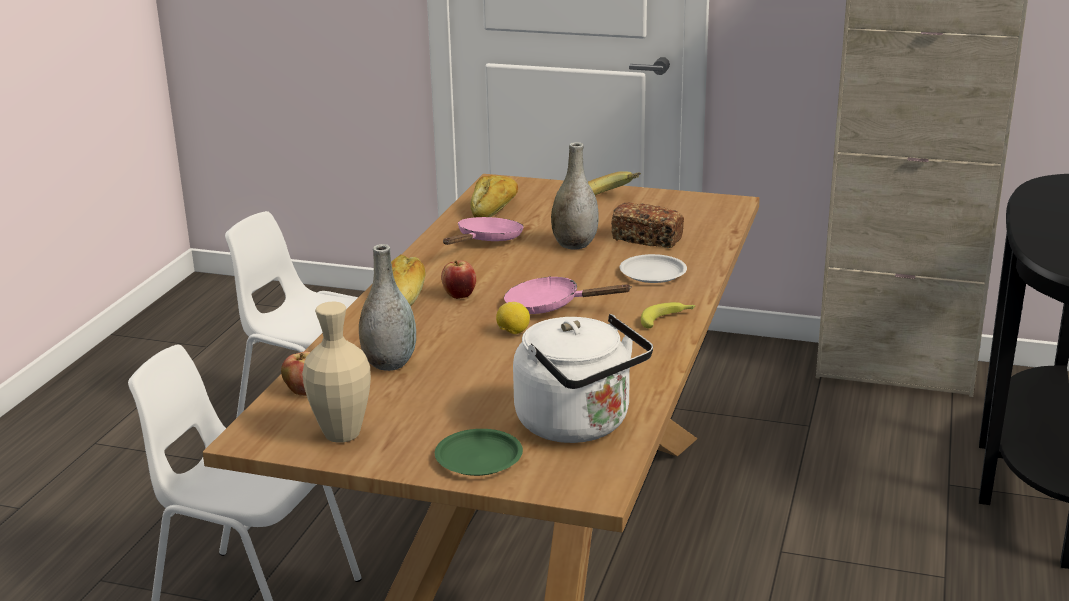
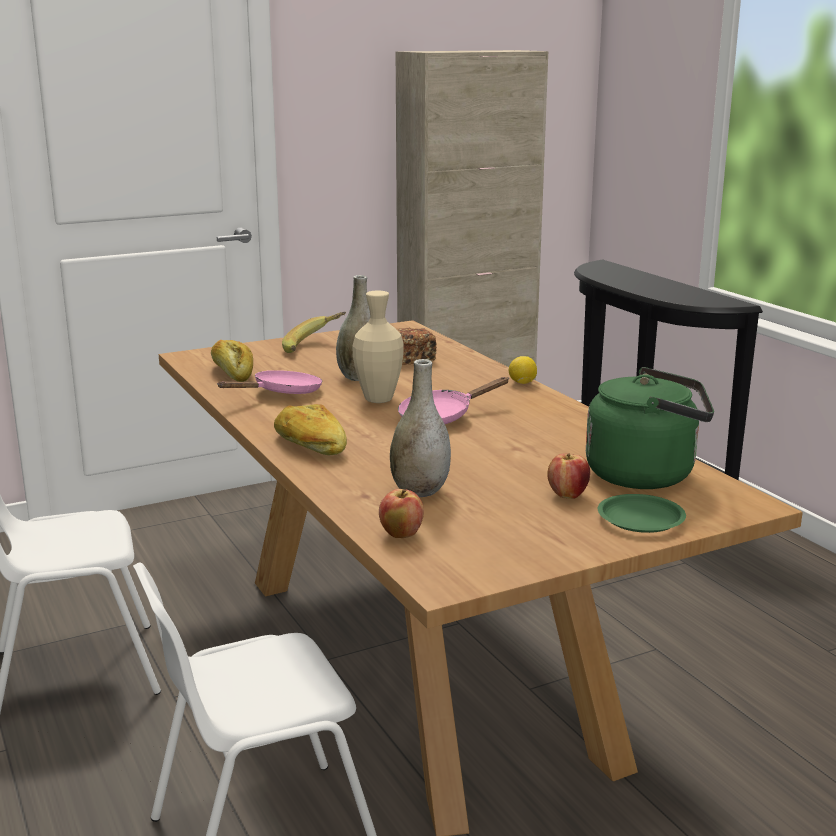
camera: 45 degrees left, 5 degrees down
(342, 435) = (510, 548): beige vase -> beige vase (378, 399)
(460, 295) = (355, 432): apple -> apple (567, 495)
(486, 241) = (282, 393): pink frying pan -> pink frying pan turned 60 degrees clockwise
(513, 332) = (458, 440): lemon -> lemon (522, 383)
(579, 425) = (647, 475): white kettle -> green kettle
(653, 273) = (460, 378): white plate -> none
(668, 319) = (539, 399): banana -> none

